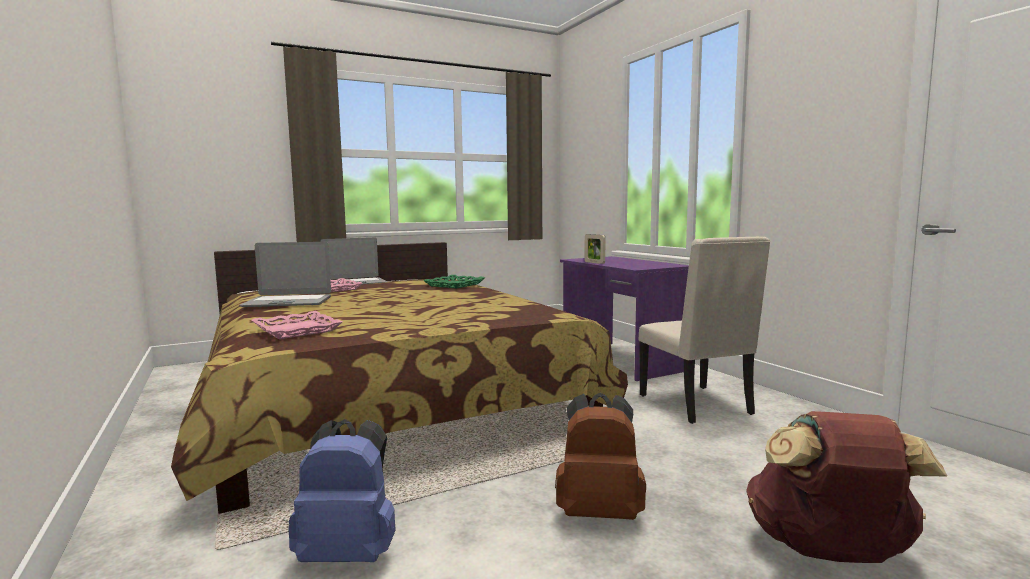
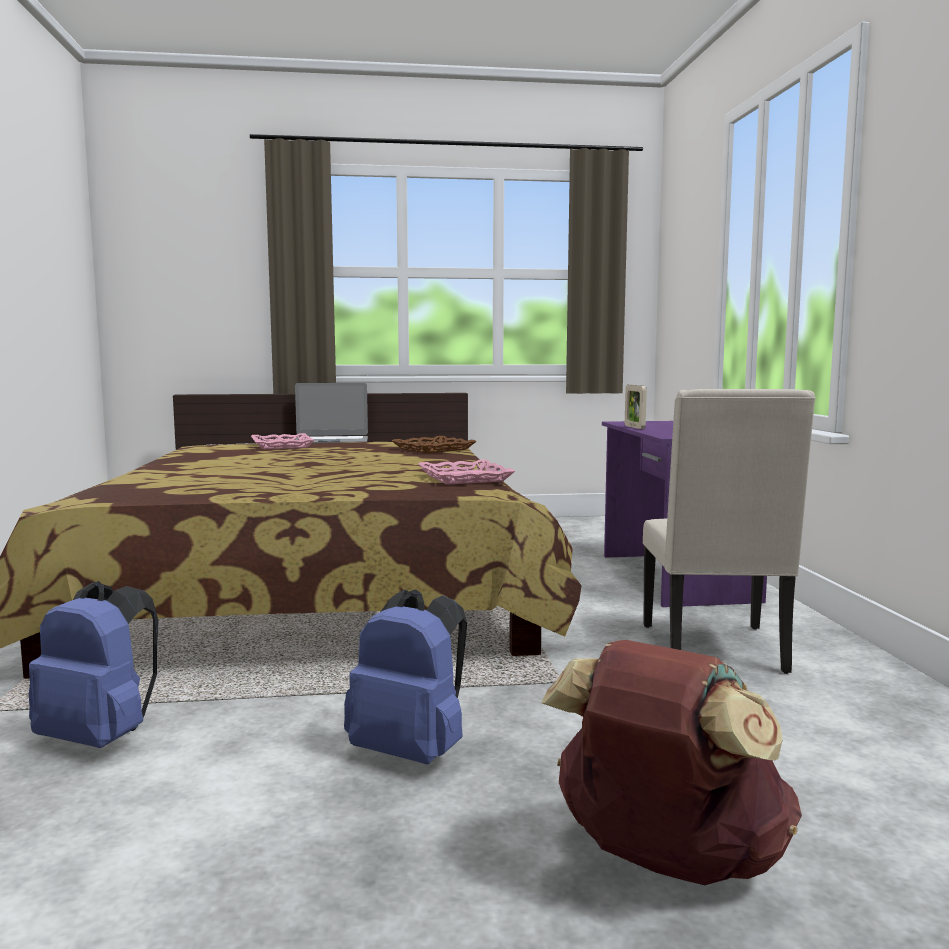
camera: 20 degrees right, 0 degrees up
(288, 302) = (204, 457): laptop -> none
(297, 330) = (151, 484): pink tray -> pink tray (465, 478)
(455, 285) = (434, 449): green tray -> brown tray
(599, 512) = (412, 752): brown backpack -> blue backpack

